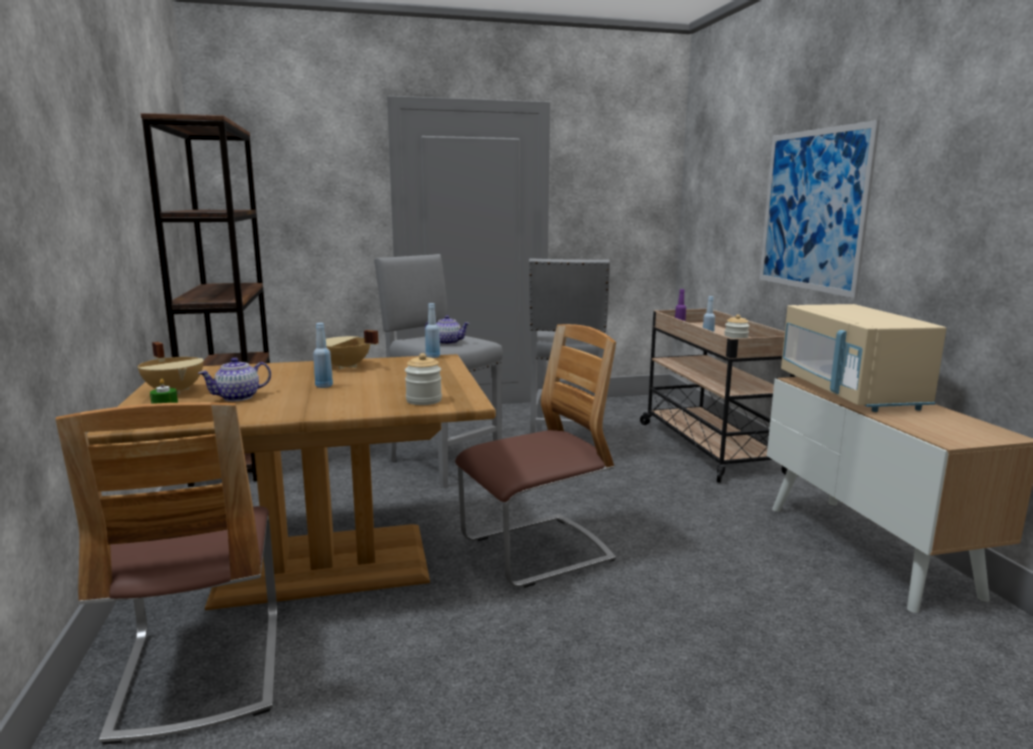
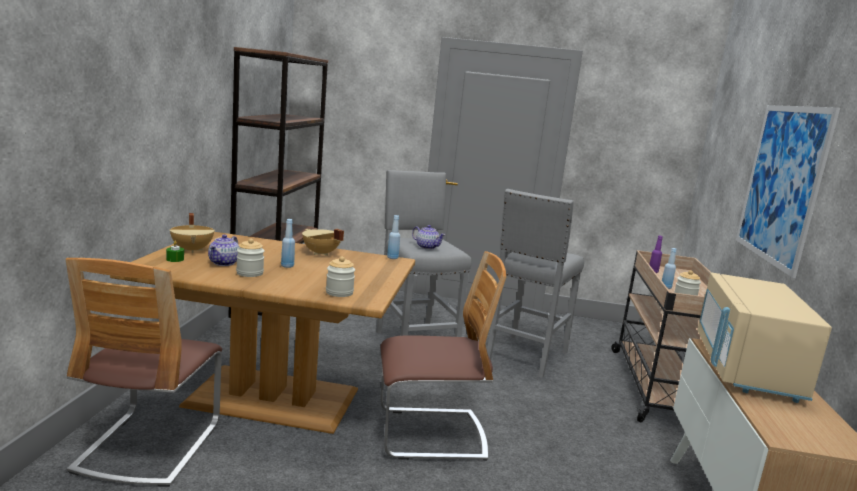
camera: 20 degrees right, 0 degrees up
(238, 397) = (224, 263): teapot -> teapot turned 60 degrees counterclockwise
(287, 402) = (250, 273): none -> jar

